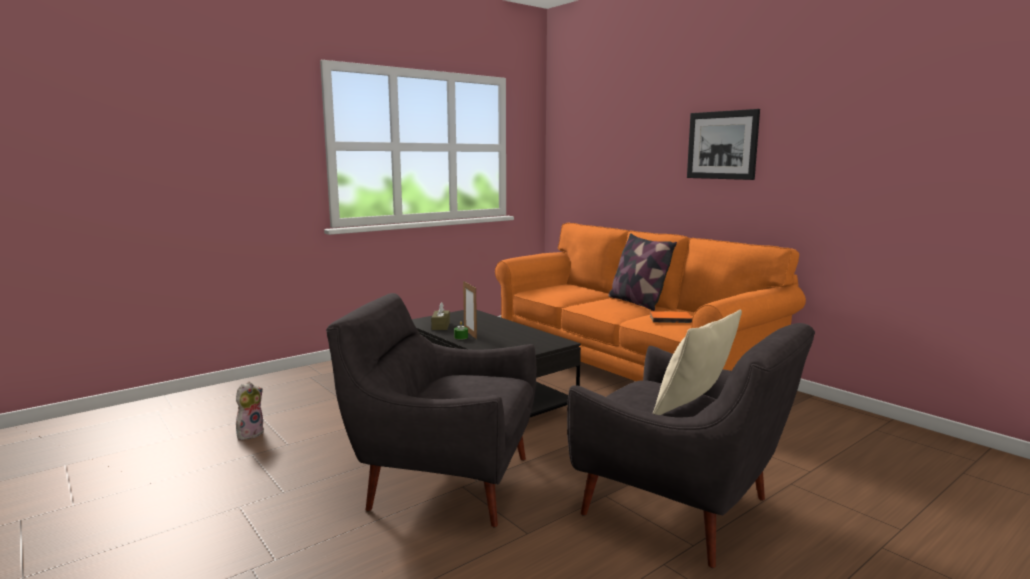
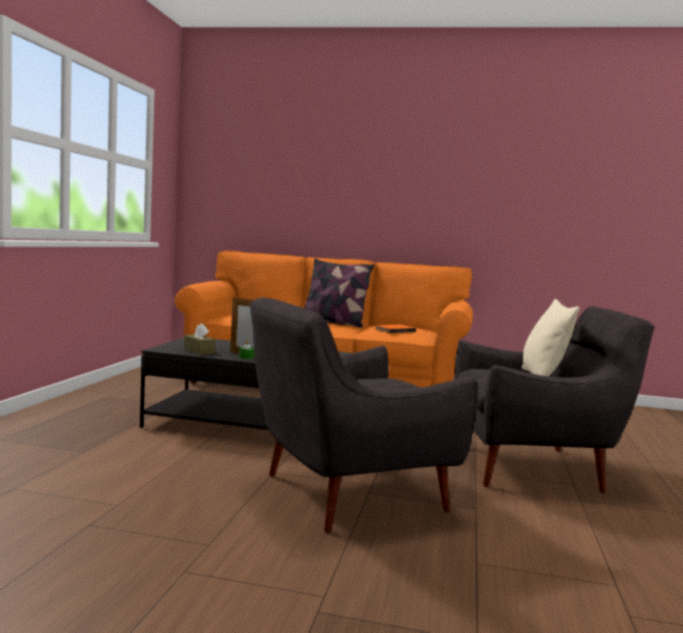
camera: 40 degrees left, 5 degrees down
(250, 433) = (40, 507): plush toy -> none
(722, 145) = (391, 183): picture -> none

